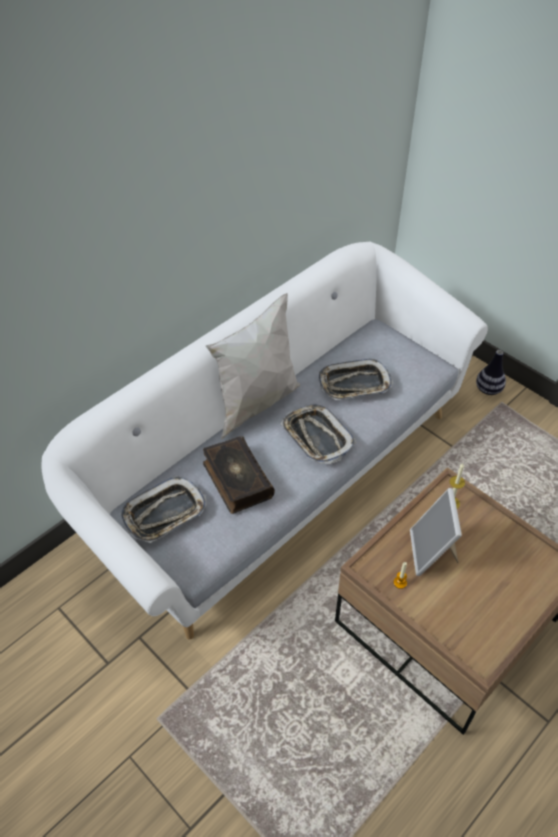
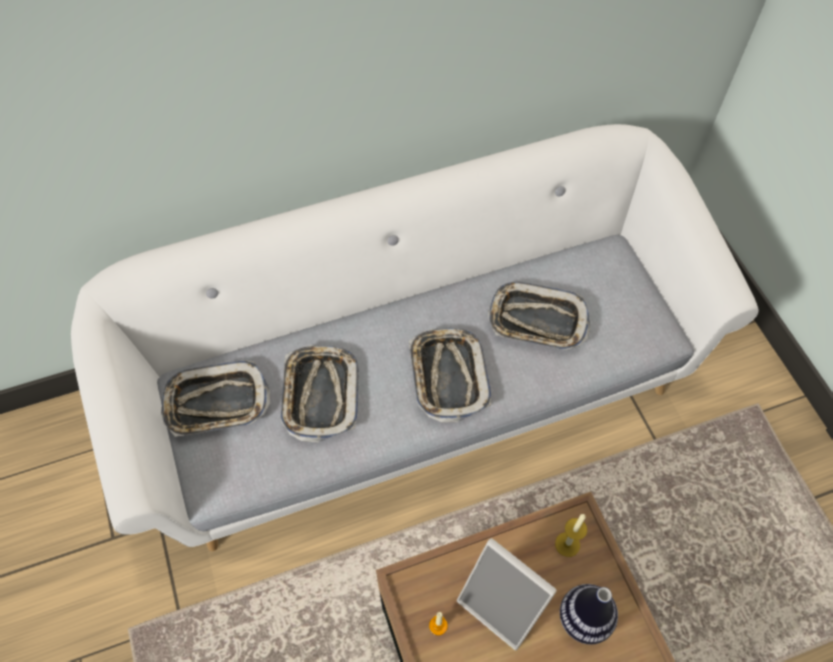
camera: 25 degrees right, 10 degrees up
(236, 480) = (320, 394): book -> tray
(257, 403) = (402, 299): white pillow -> none
(432, 553) = (502, 604): picture frame -> picture frame turned 75 degrees counterclockwise
(488, 389) = (749, 379): vase -> vase (584, 619)

